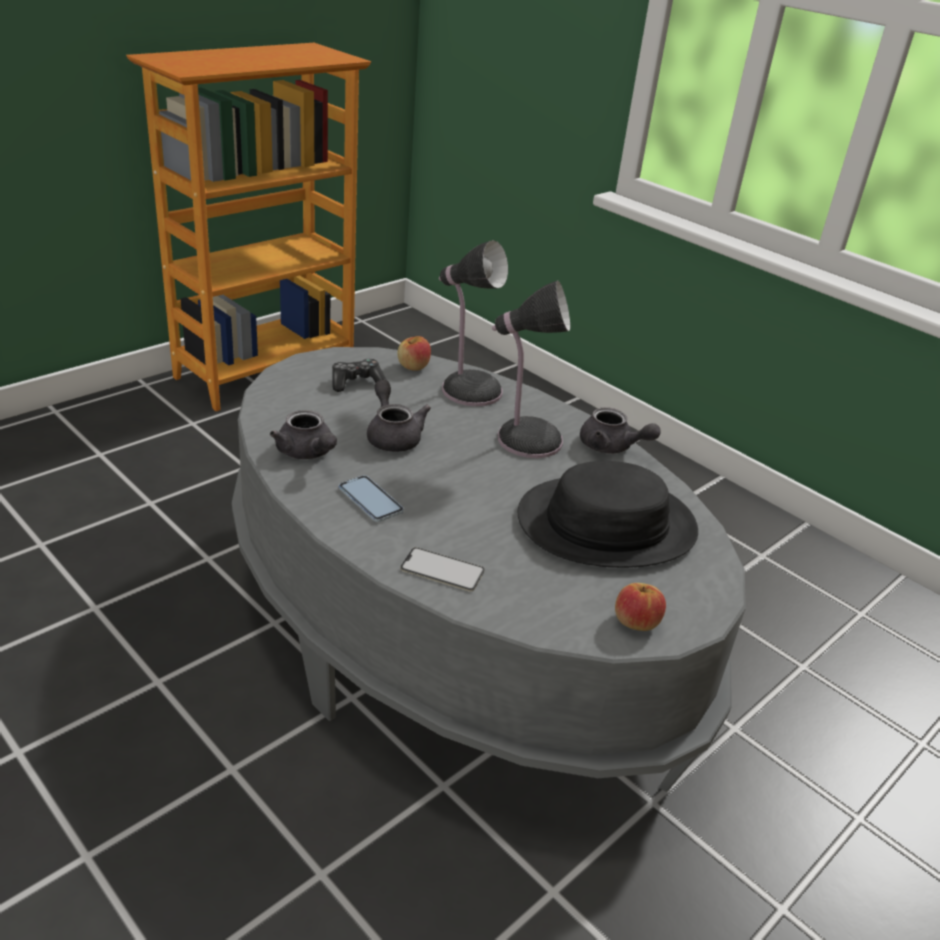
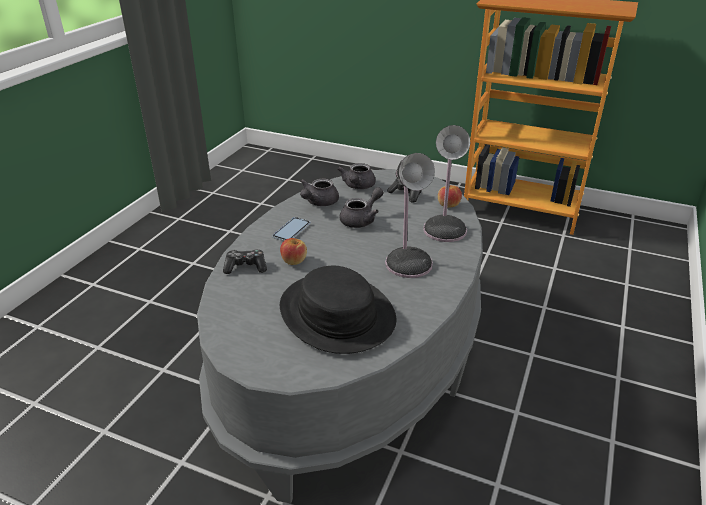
camera: 70 degrees right, 0 degrees up
(442, 570) = (245, 267): phone -> game controller
(611, 447) = (437, 298): grey teapot -> grey teapot (357, 186)
(635, 621) = (240, 344): apple -> apple (294, 260)

